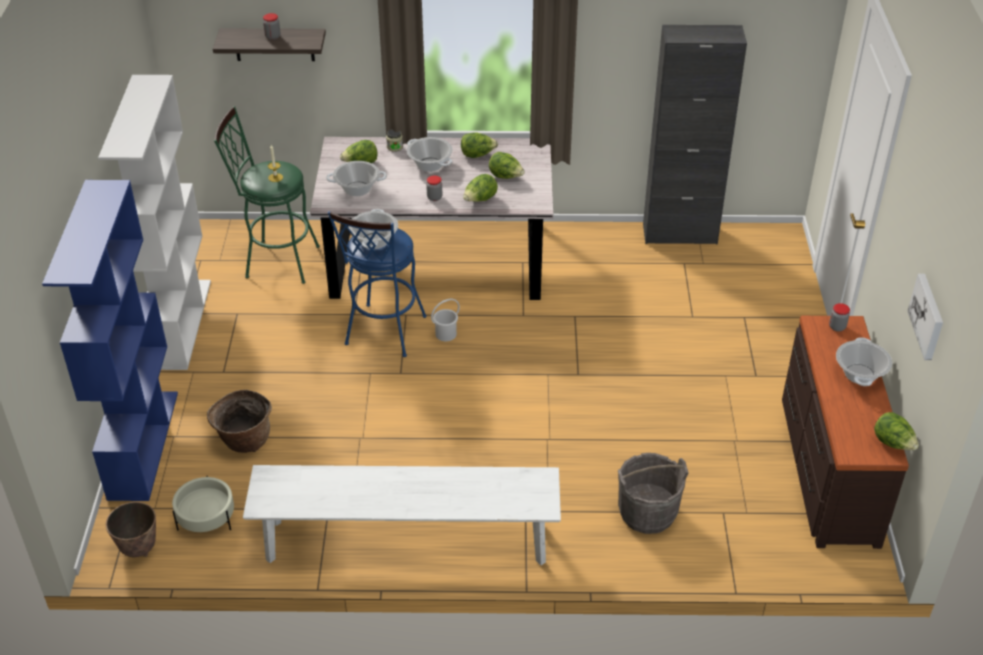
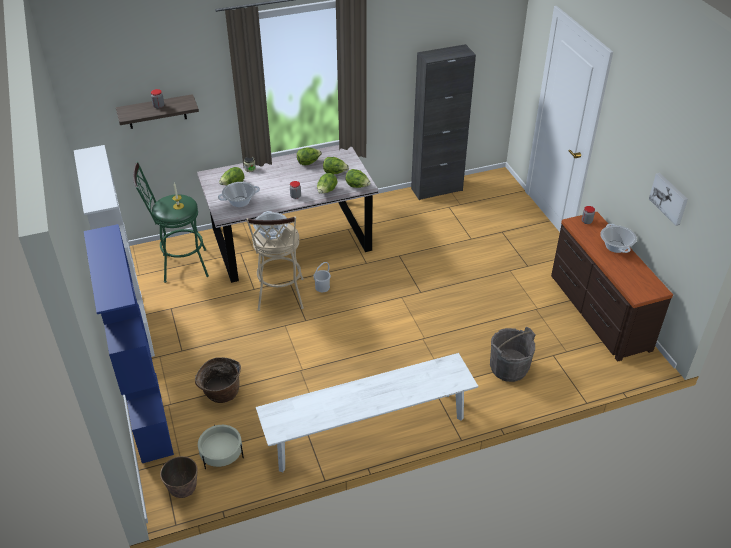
camera: 20 degrees left, 0 degrees up
(383, 335) = (280, 298): blue stool -> beige stool
(429, 165) = (280, 175): cooking pot -> none
(893, 443) = (657, 283): lettuce -> lettuce (357, 186)

